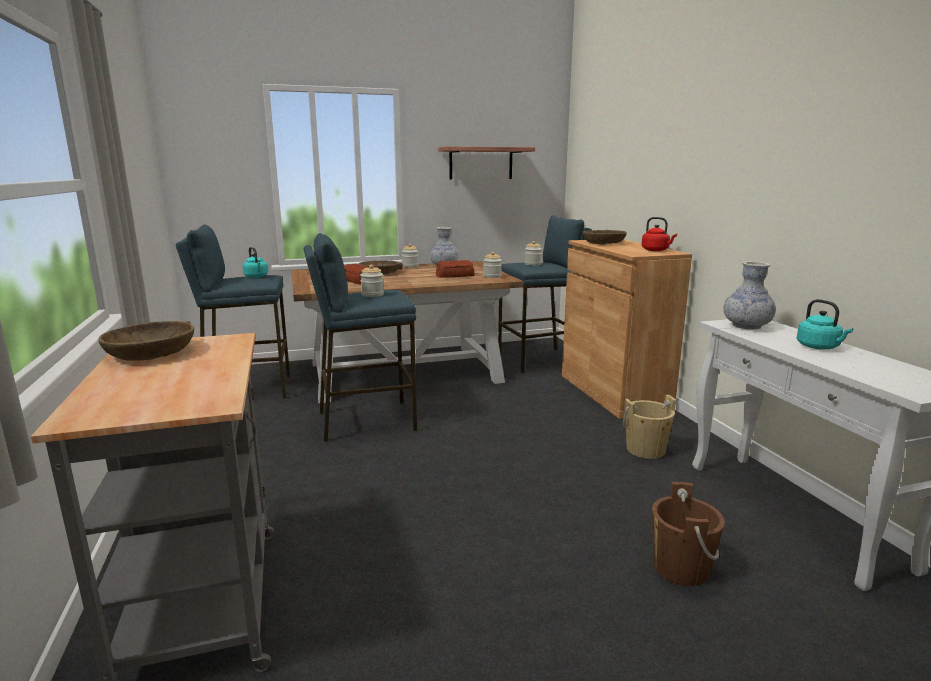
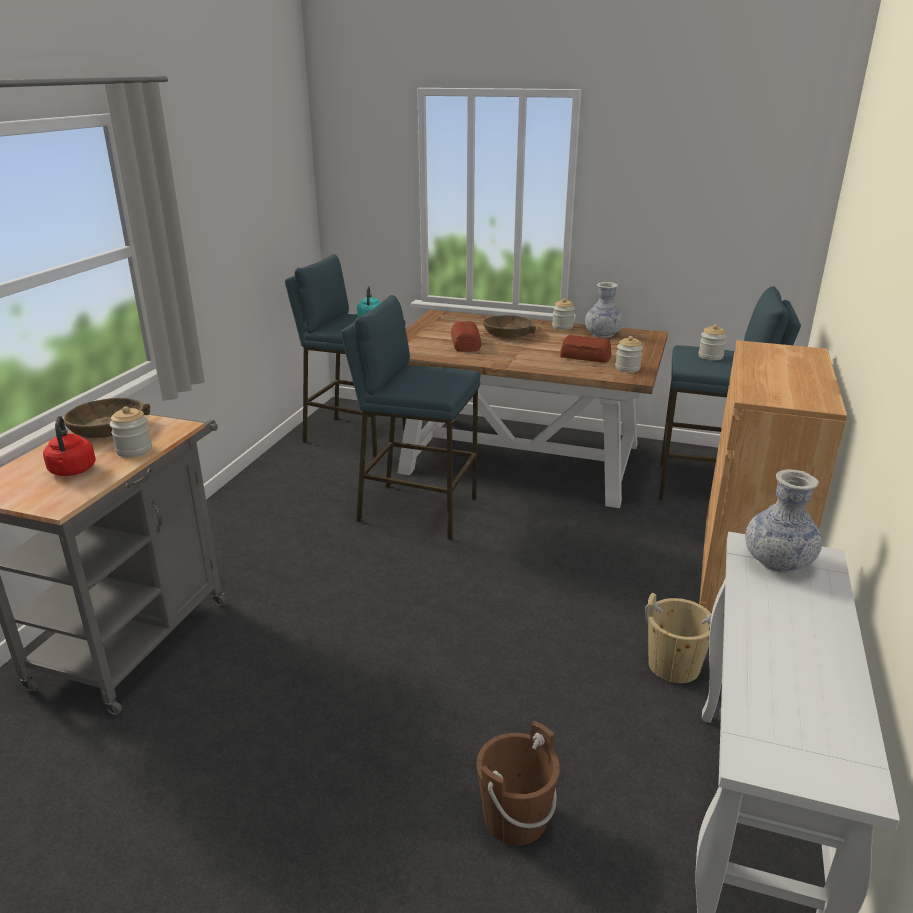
camera: 35 degrees right, 10 degrees up
(372, 294) = (429, 376): jar -> jar (134, 450)
(481, 163) = (690, 195): shelf -> none
(603, 243) = (771, 357): brown bowl -> none
(656, 250) = (807, 394): red kettle -> red kettle (72, 471)
(819, 347) = (802, 636): turquoise kettle -> none

